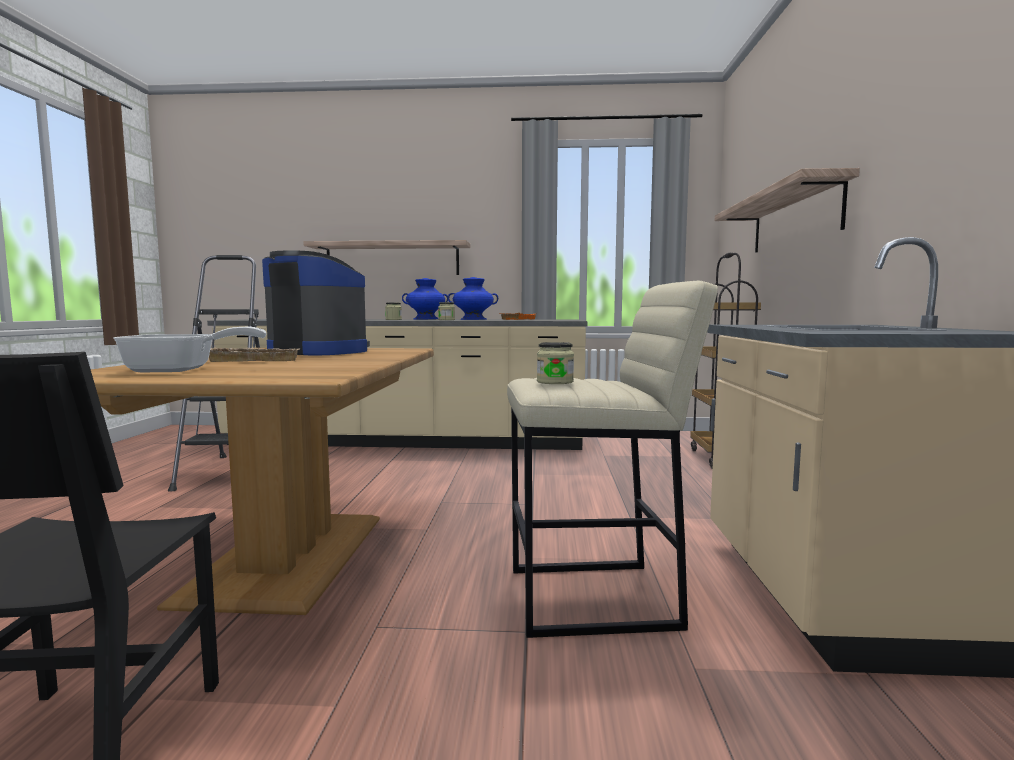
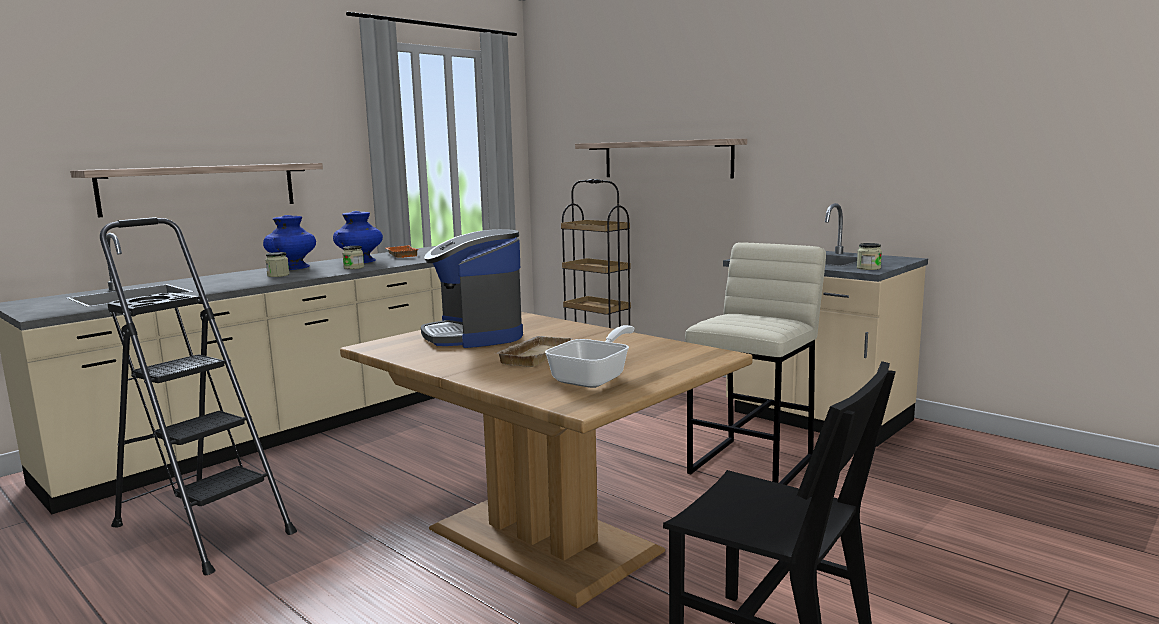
camera: 50 degrees left, 5 degrees up
(319, 351) = (474, 335): coffee machine -> coffee machine turned 90 degrees counterclockwise
(555, 382) = (755, 323): jar -> jar (868, 268)

